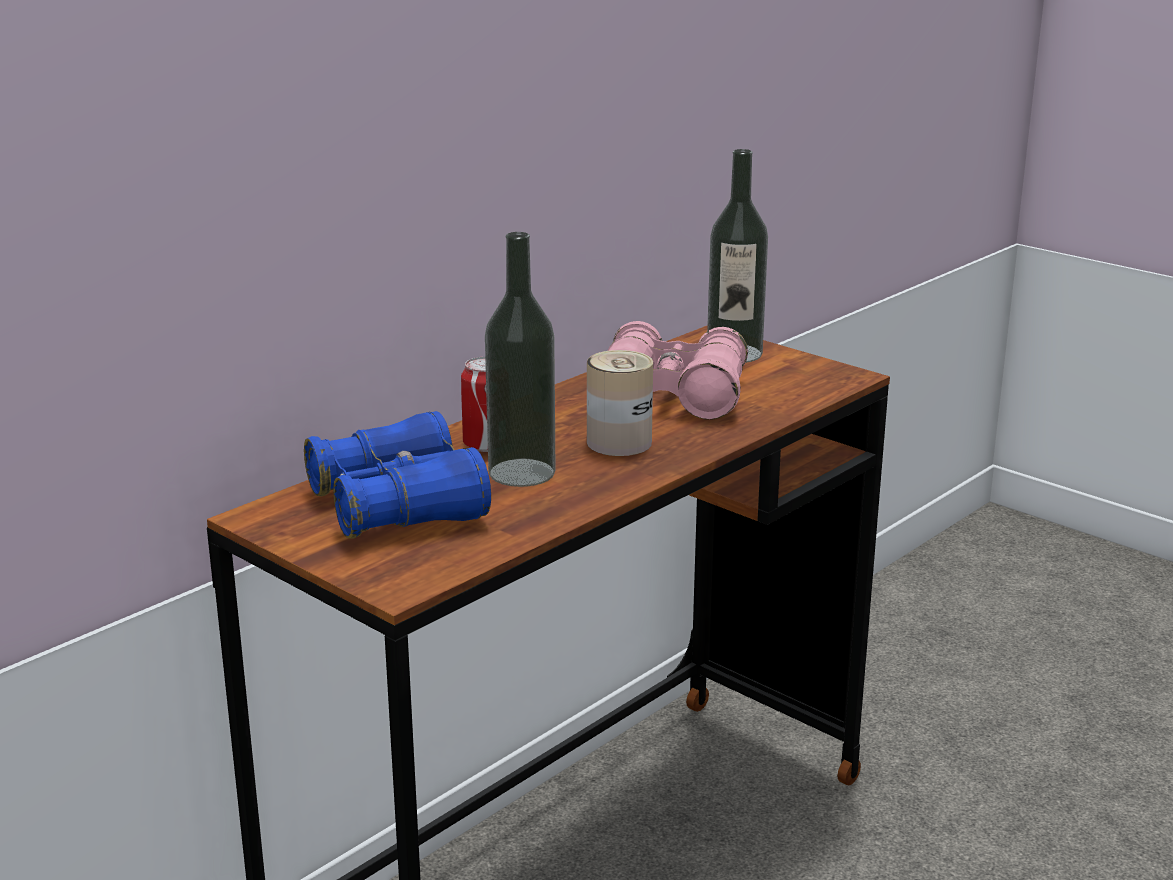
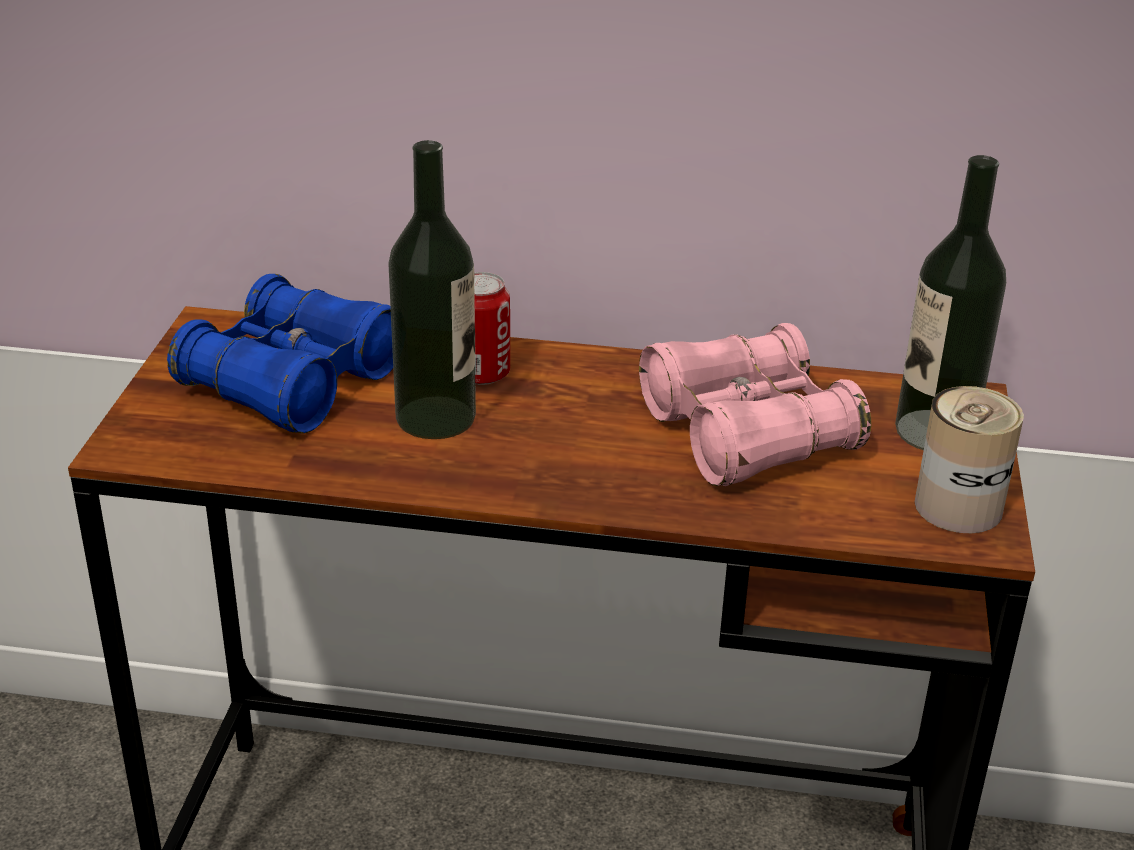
camera: 55 degrees right, 10 degrees up
(619, 442) = (575, 446): can -> can (958, 507)

